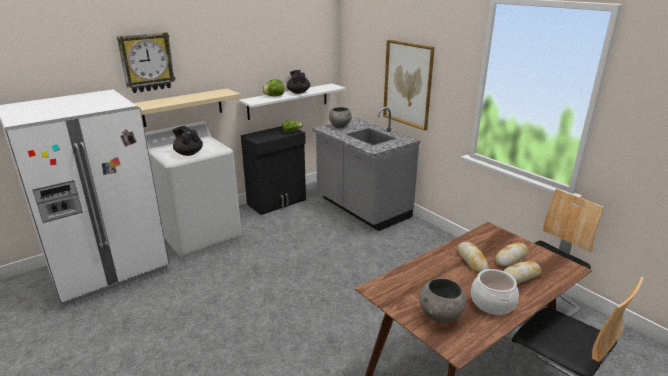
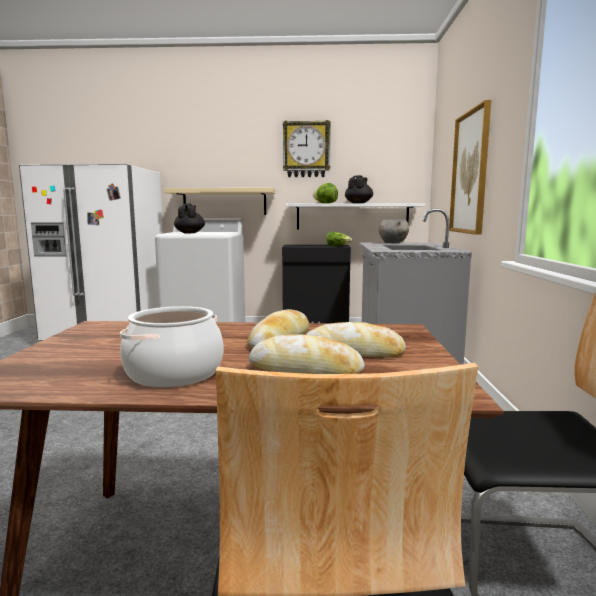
camera: 40 degrees right, 15 degrees down
(147, 62) = (194, 152): wall clock -> wall clock (306, 149)
(440, 316) = (74, 359): grey bowl -> none

